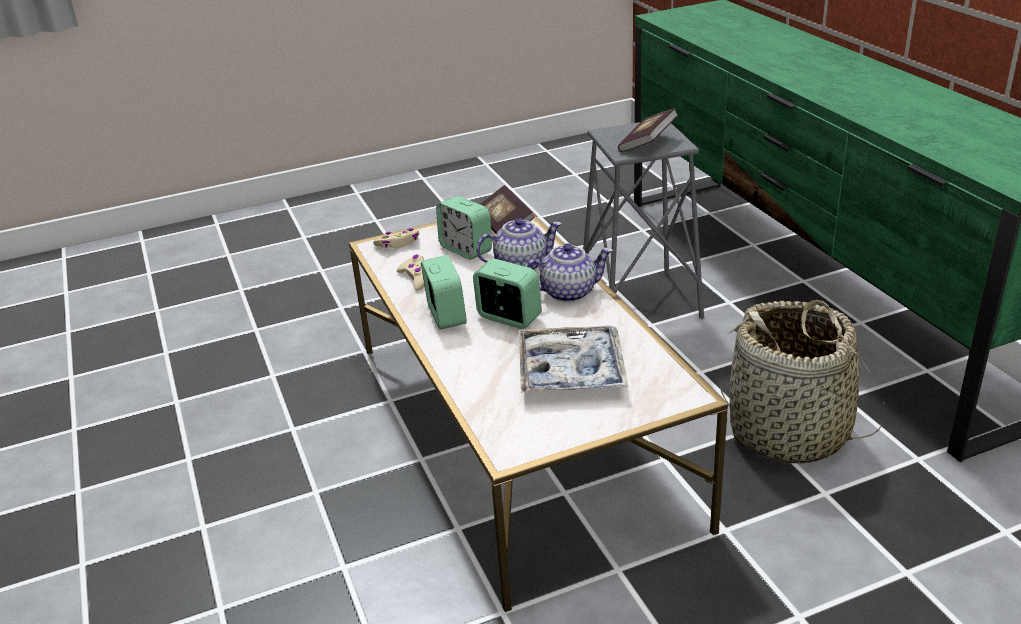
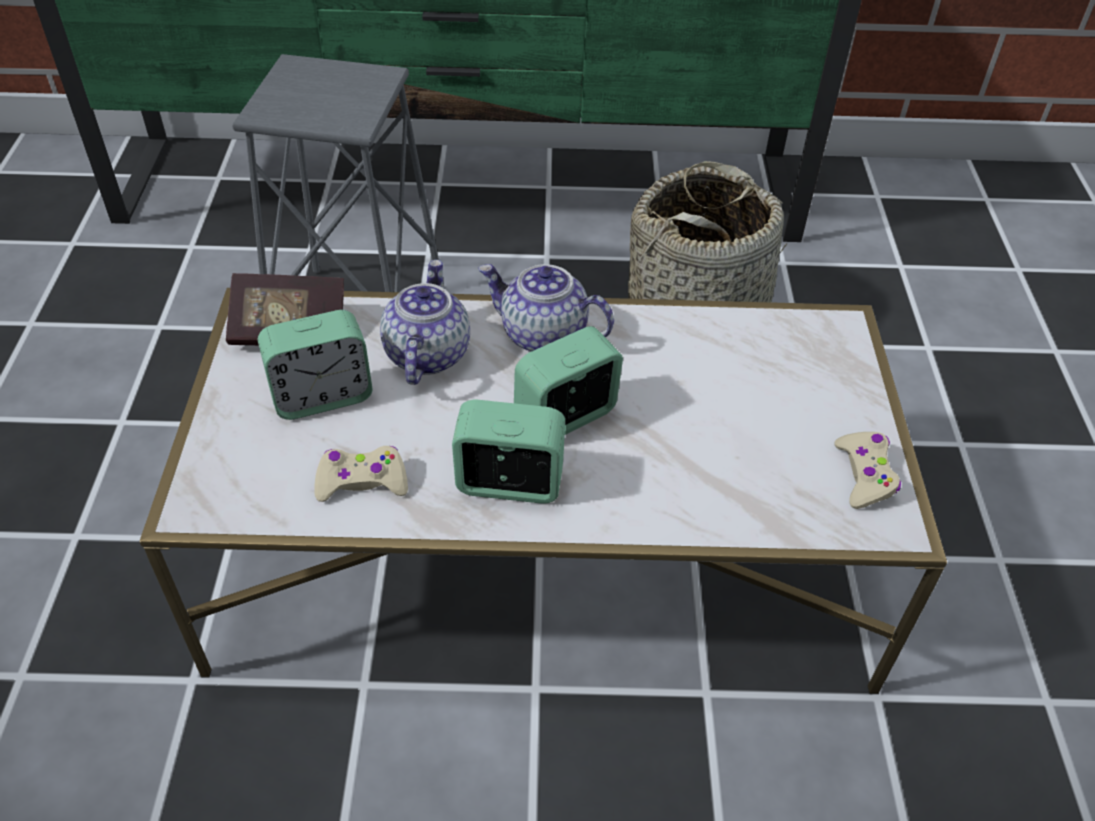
camera: 70 degrees left, 15 degrees up
(399, 244) = (220, 472): beige game controller -> beige game controller (864, 475)
(568, 292) = (542, 335): teapot -> teapot turned 75 degrees counterclockwise
(571, 370) = (738, 402): tray -> none
(647, 143) = (347, 95): book -> none

